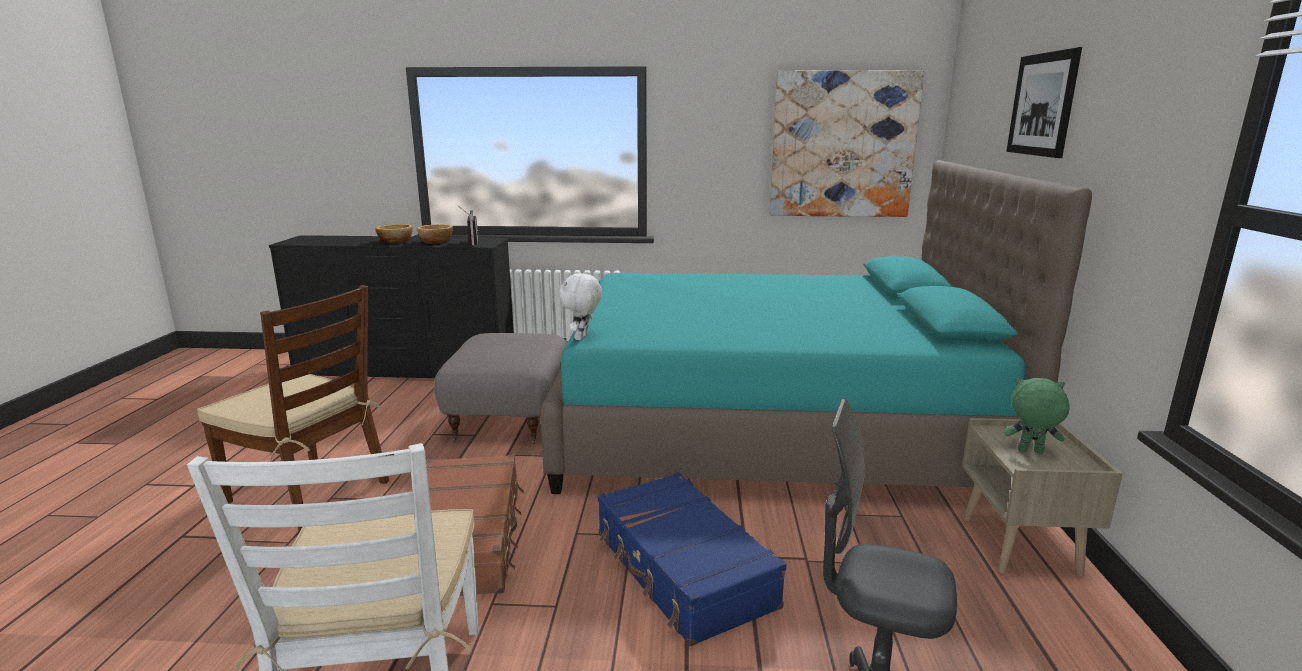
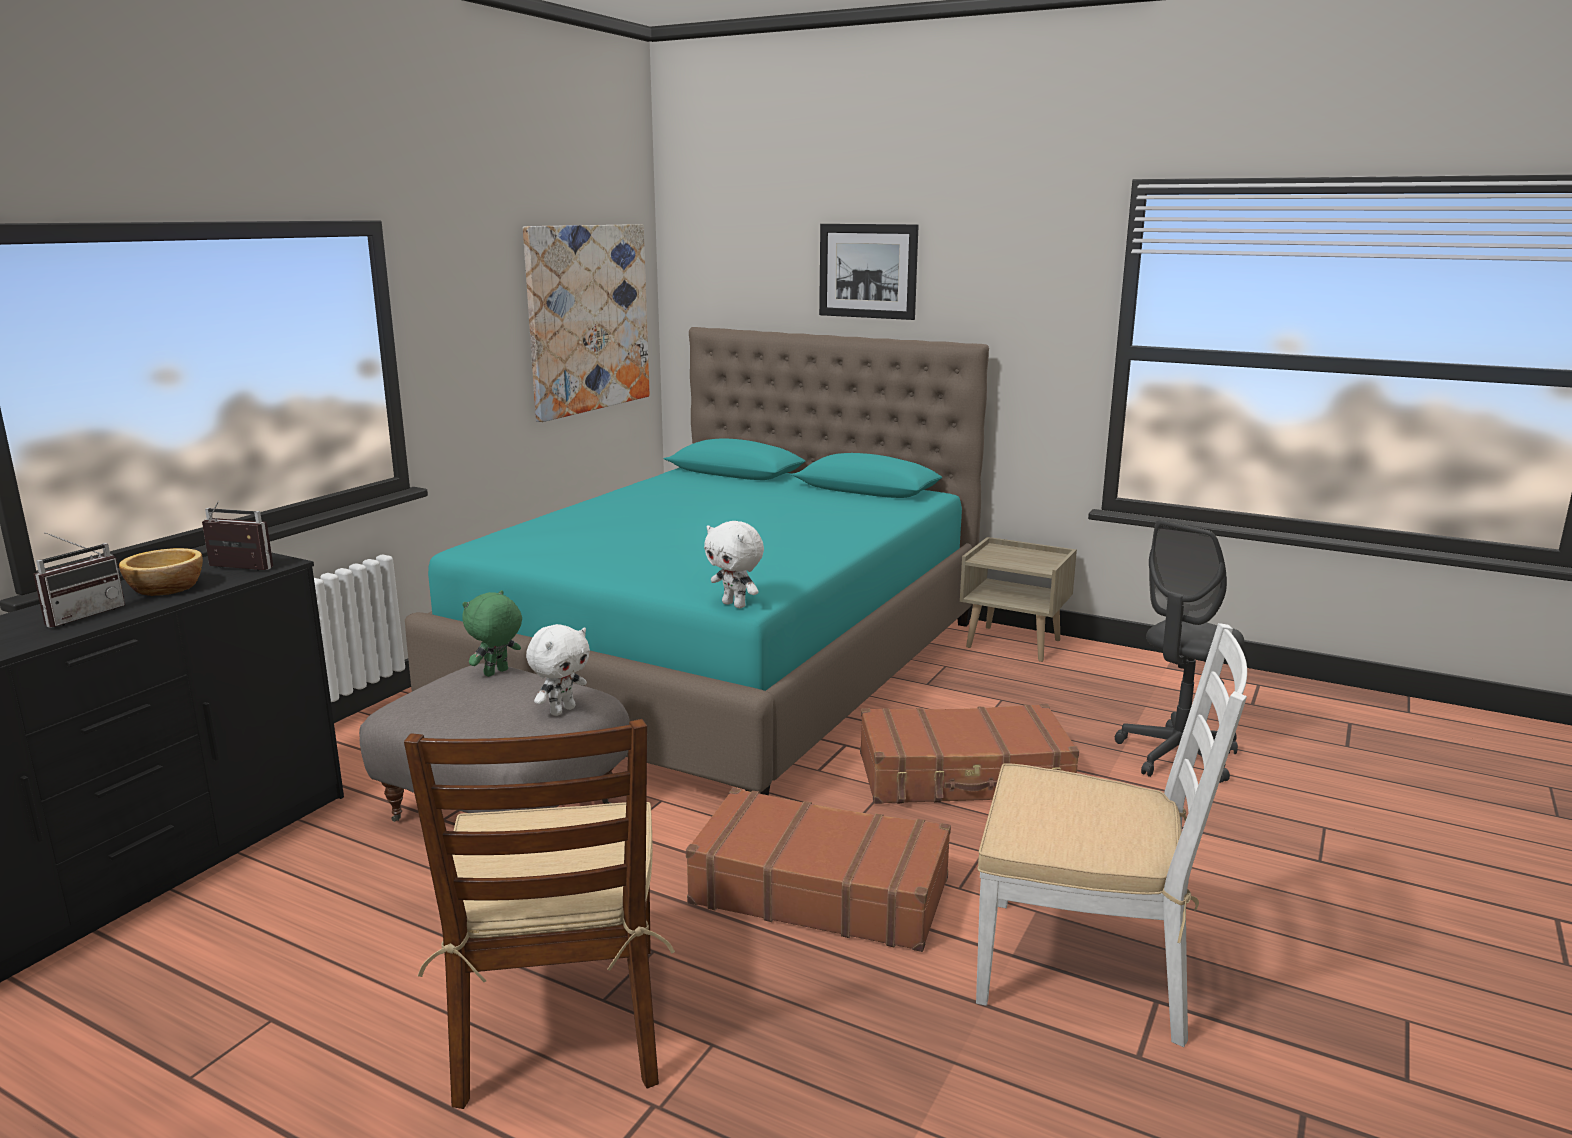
camera: 65 degrees left, 0 degrees up
(310, 492) = (561, 1022): brown chair -> brown chair turned 120 degrees clockwise
(396, 241) = (82, 615): bowl -> radio
(500, 364) = (562, 710): none -> white plush toy
(682, 570) = (964, 776): blue suitcase -> brown suitcase
(1030, 452) = (1022, 560): green plush toy -> green plush toy (496, 673)

